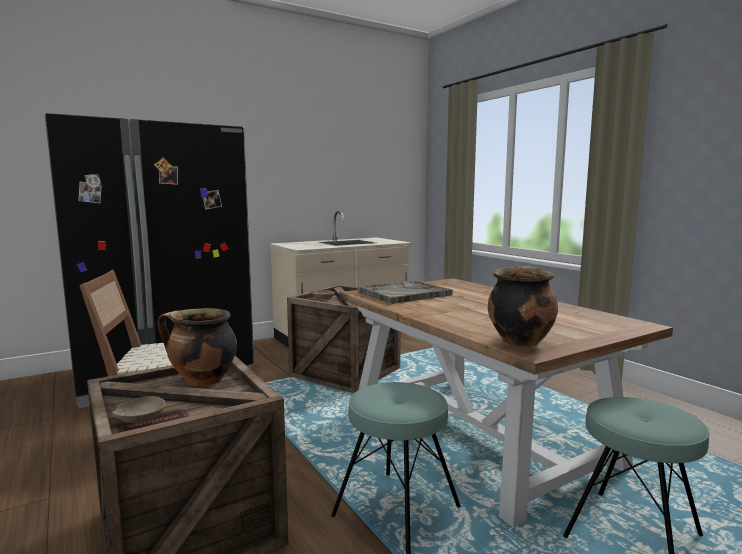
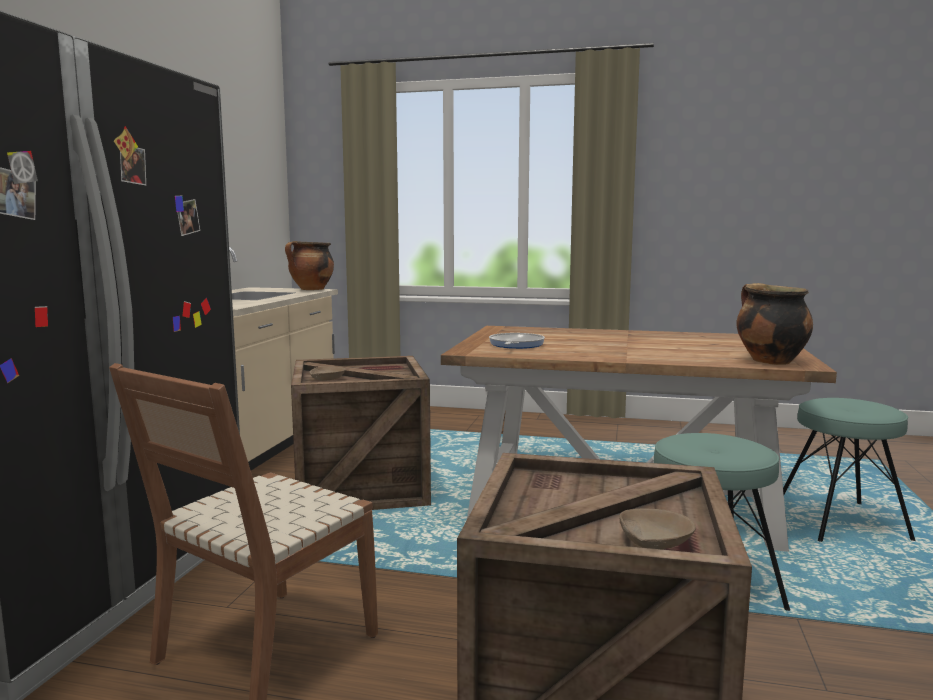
camera: 45 degrees left, 0 degrees up
(202, 381) = (558, 490): cooking pot -> cooking pot (311, 289)
(403, 293) = (515, 345): grey tray -> frying pan

